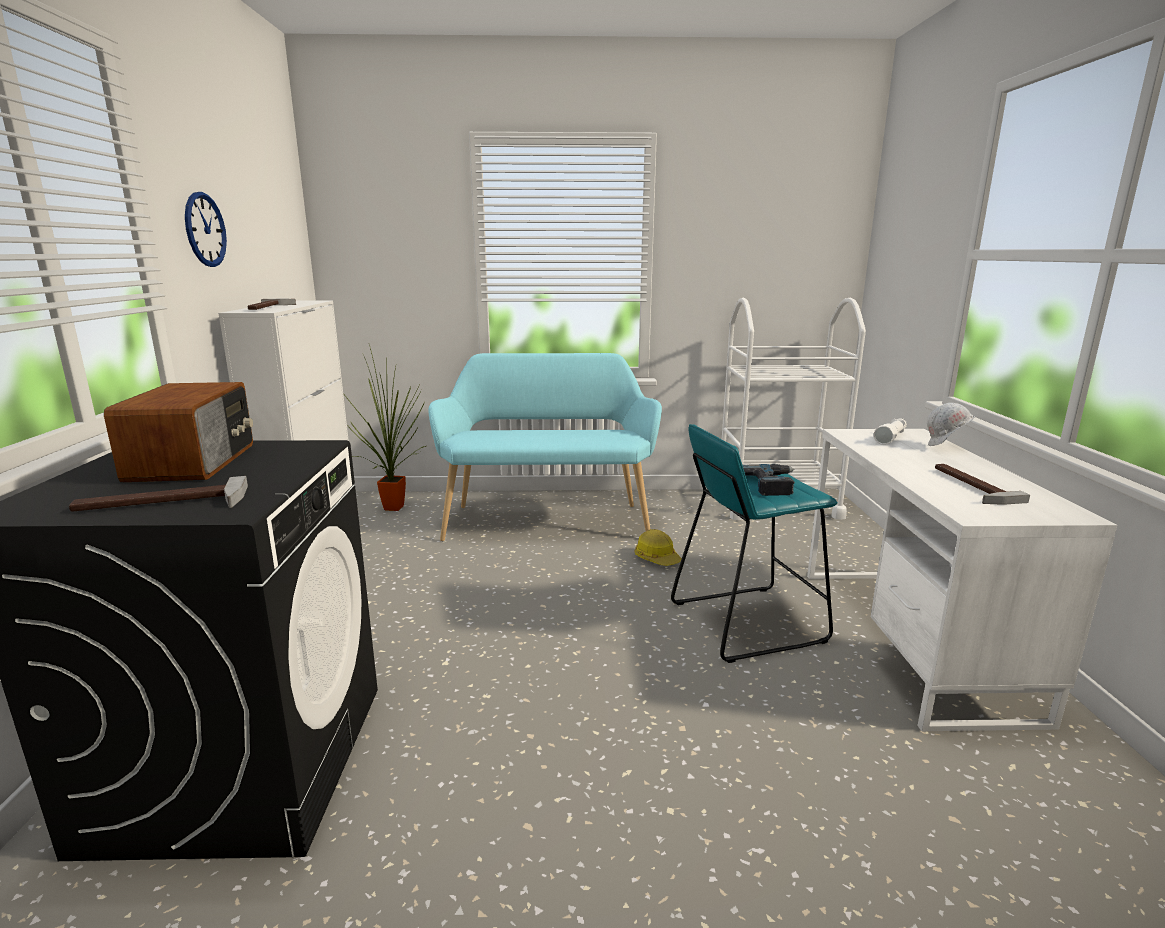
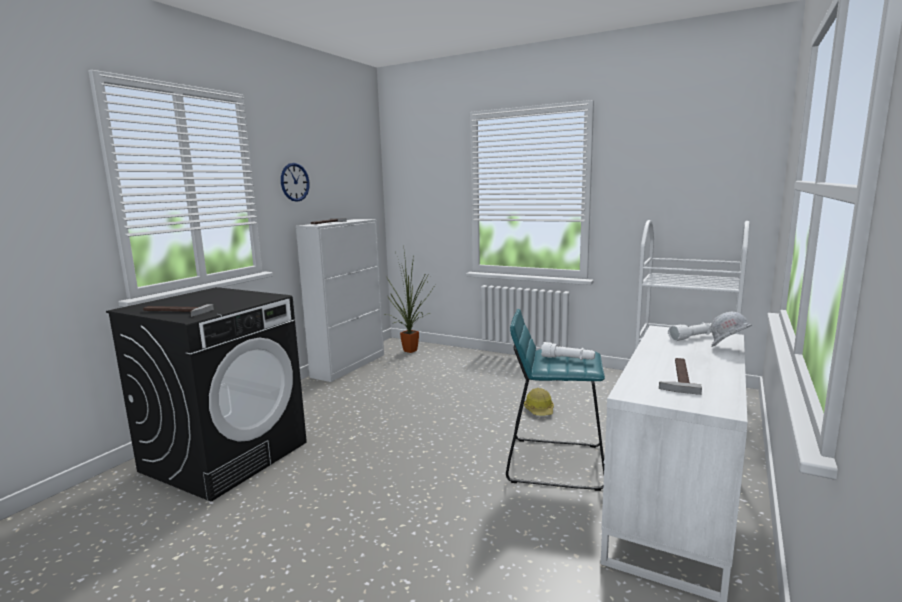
camera: 30 degrees right, 5 degrees down
(195, 462) = (217, 298): radio -> none
(547, 519) = (493, 372): turquoise bench -> none
(772, 484) = (568, 359): power drill -> white flashlight

